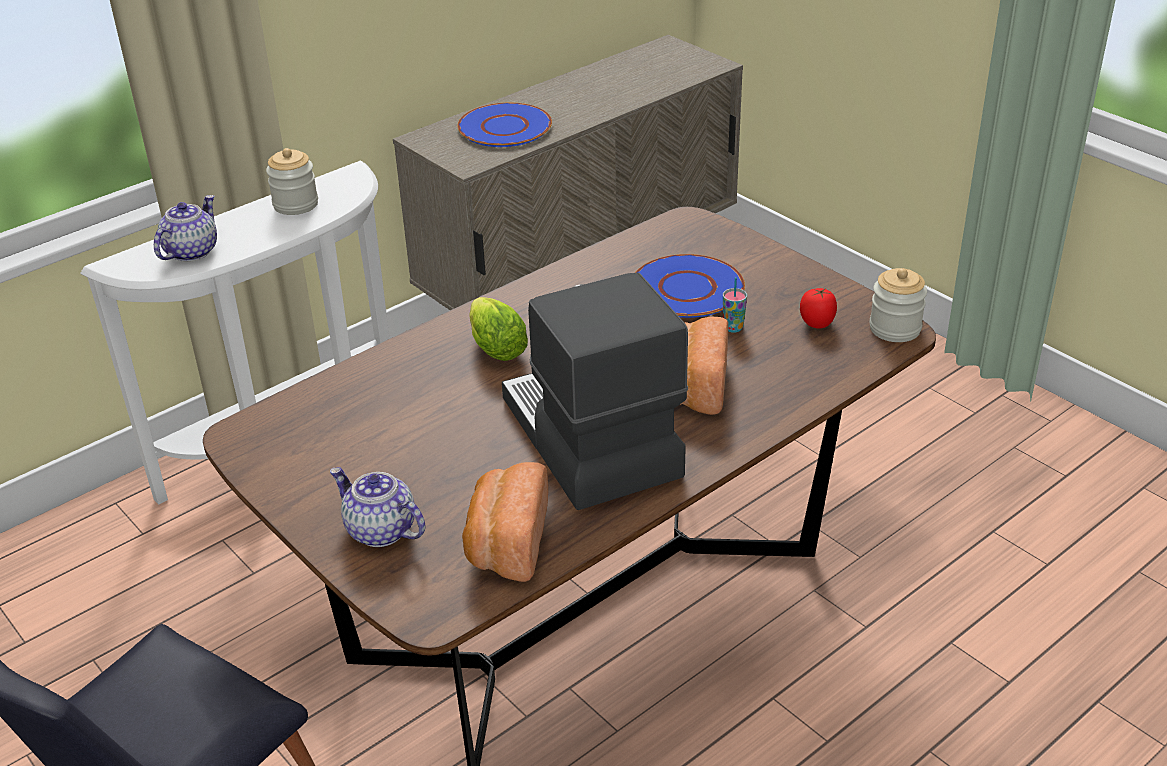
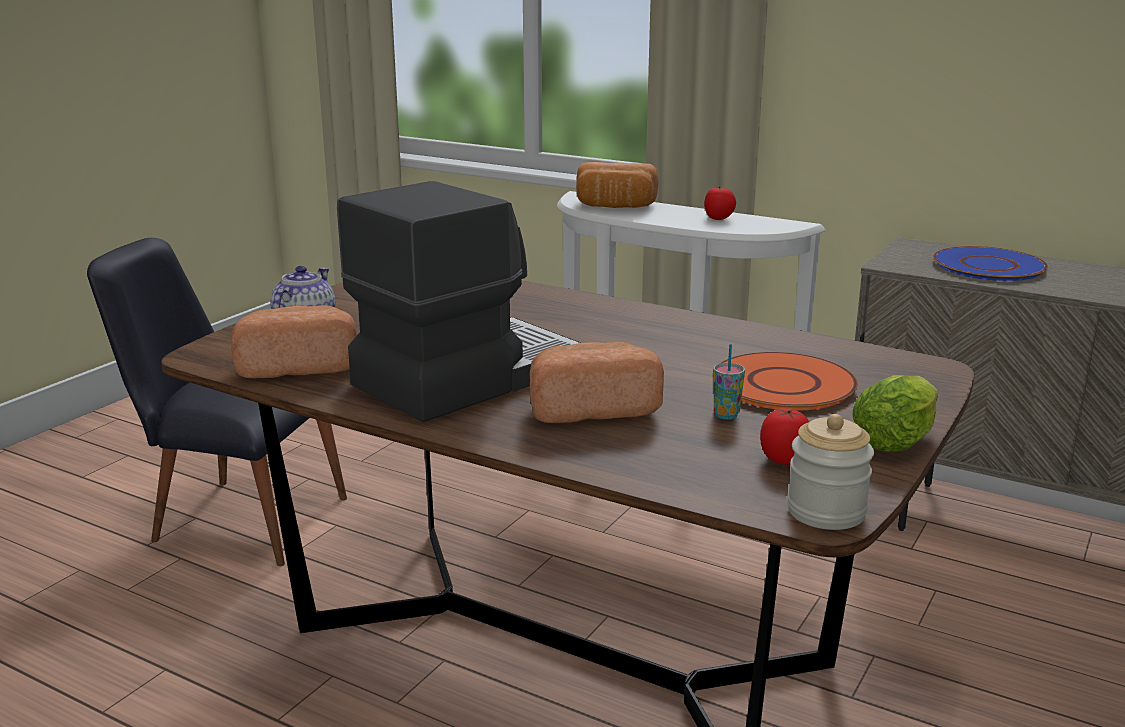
camera: 70 degrees right, 15 degrees down
(191, 251) = (615, 207): teapot -> bread
(295, 204) = (719, 218): jar -> tomato
(495, 346) = (593, 322): lettuce -> lettuce (898, 440)
(686, 289) = (783, 384): blue plate -> orange plate

